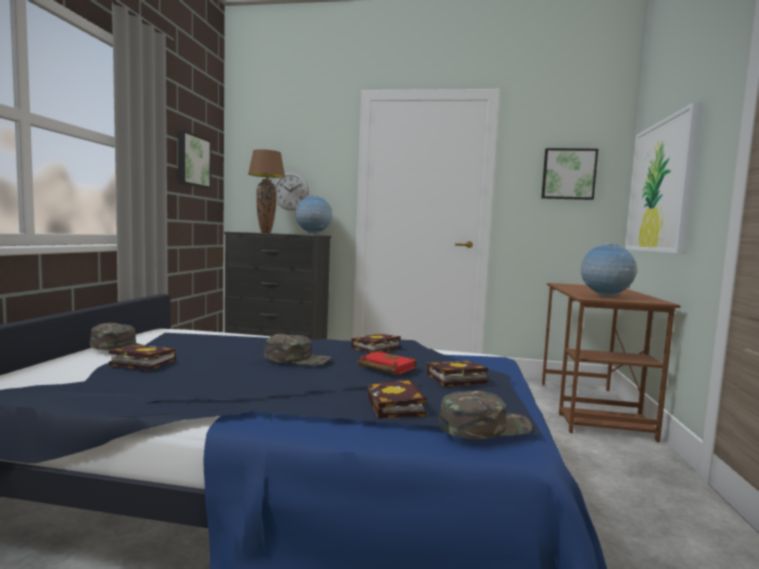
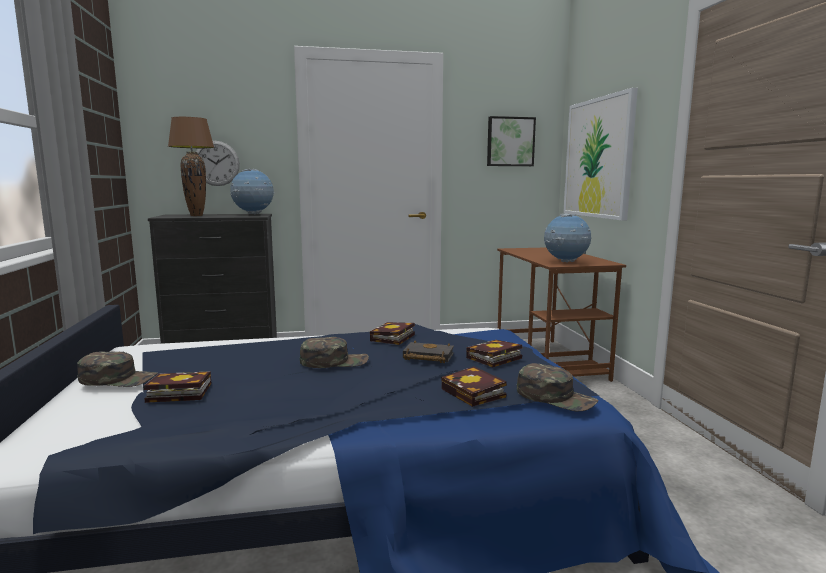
camera: 20 degrees left, 5 degrees up
(192, 160) = (95, 131): picture -> none
(385, 367) = (426, 357): red book -> black book
(483, 426) = (556, 397): green cap -> green cap turned 75 degrees clockwise

